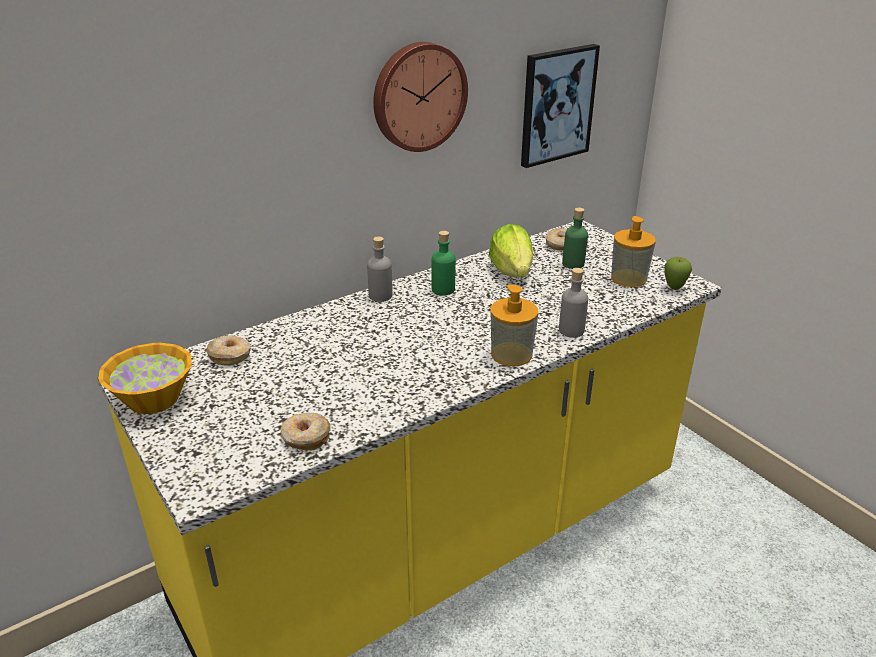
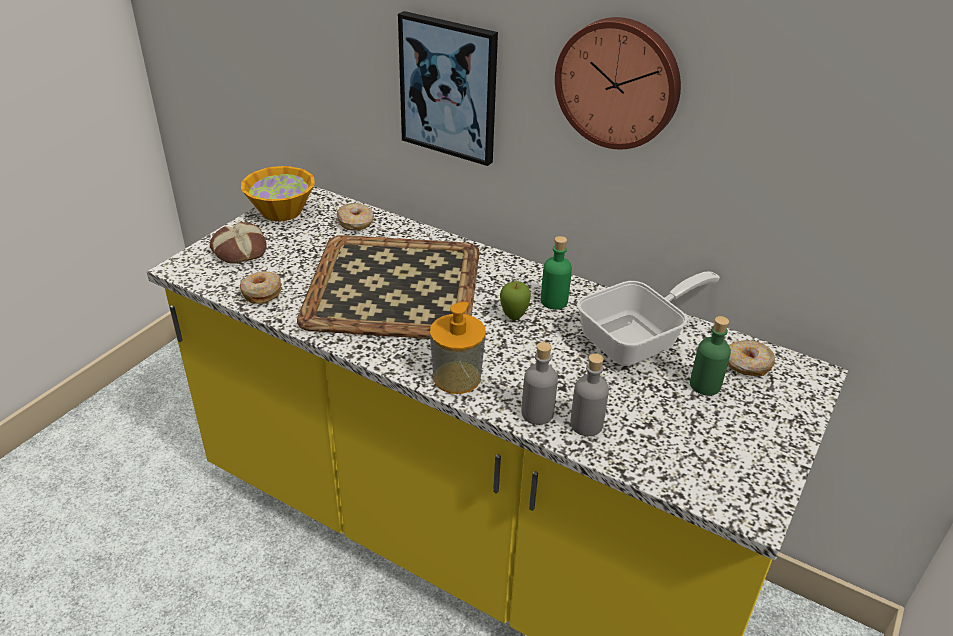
camera: 65 degrees right, 5 degrees up
(206, 442) = (239, 250): none -> bread
(364, 357) = (395, 287): none -> tray
(380, 296) = (509, 267): grey bottle -> grey bottle (586, 425)
(512, 271) = (638, 340): lettuce -> frying pan
(556, 105) = (844, 189): picture -> picture (449, 88)
(628, 278) = (712, 443): soap dispenser -> none
(674, 288) = (725, 494): apple -> apple (514, 317)

